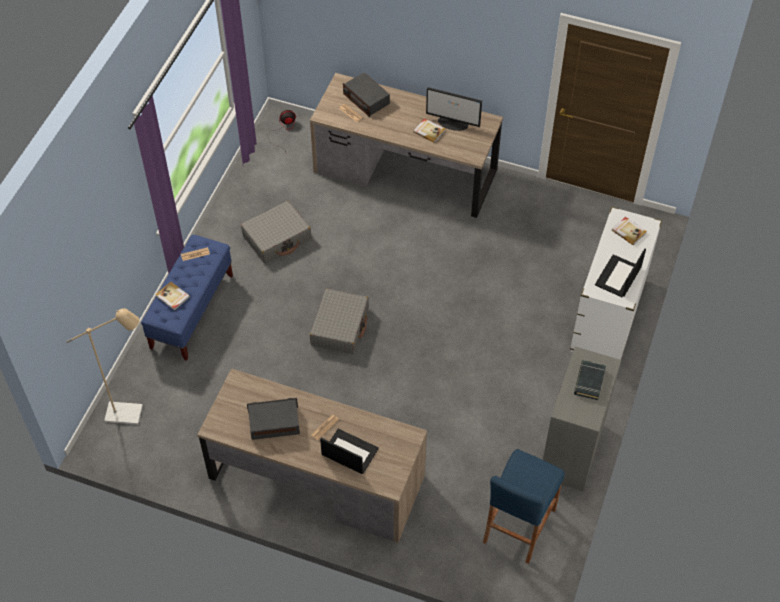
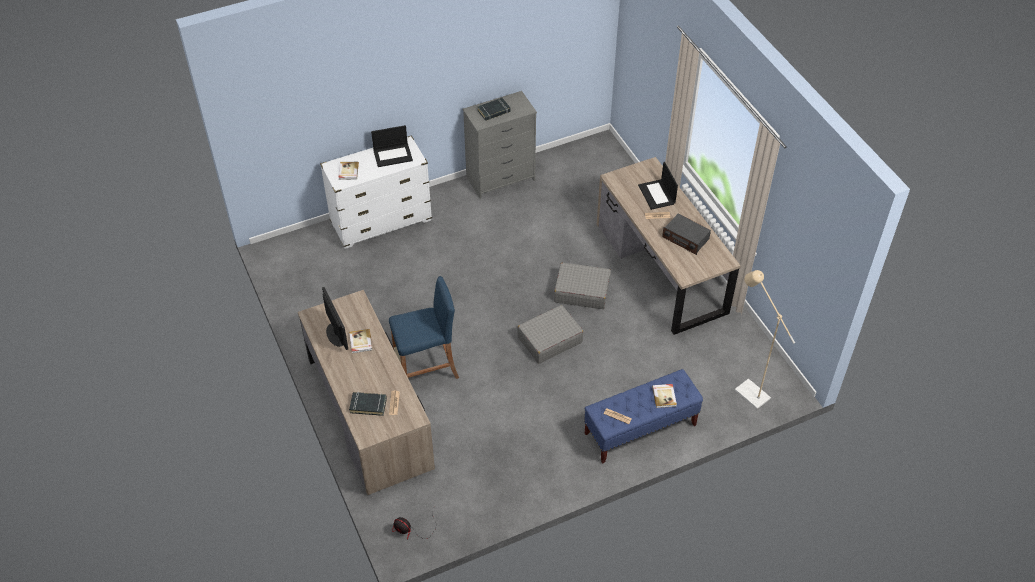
camera: 135 degrees left, 5 degrees down
(277, 238) = (521, 437): grey suitcase -> grey suitcase (581, 291)
(366, 99) = (368, 405): radio -> black book
(519, 525) = (574, 170): blue stool -> blue stool (426, 369)

